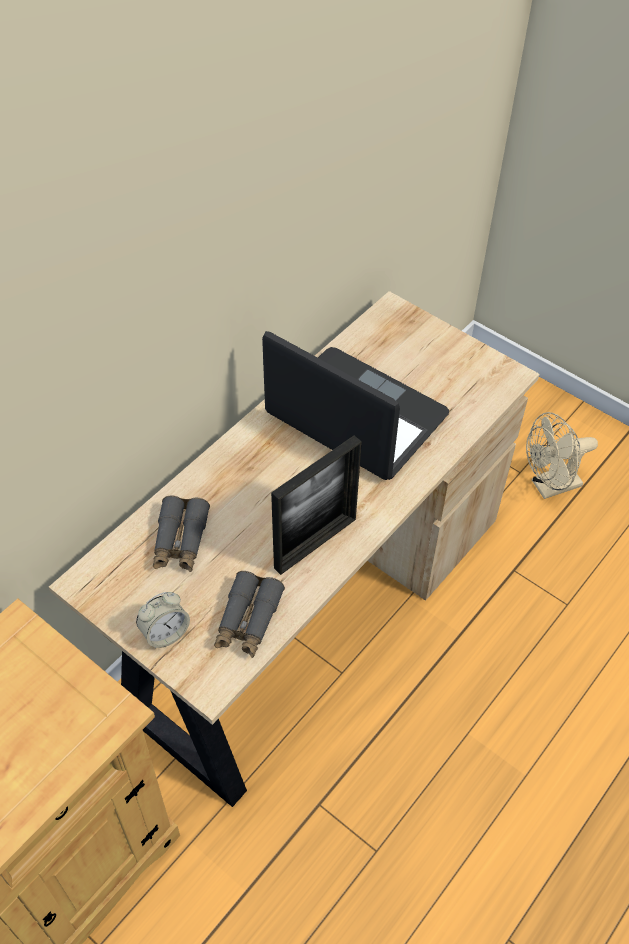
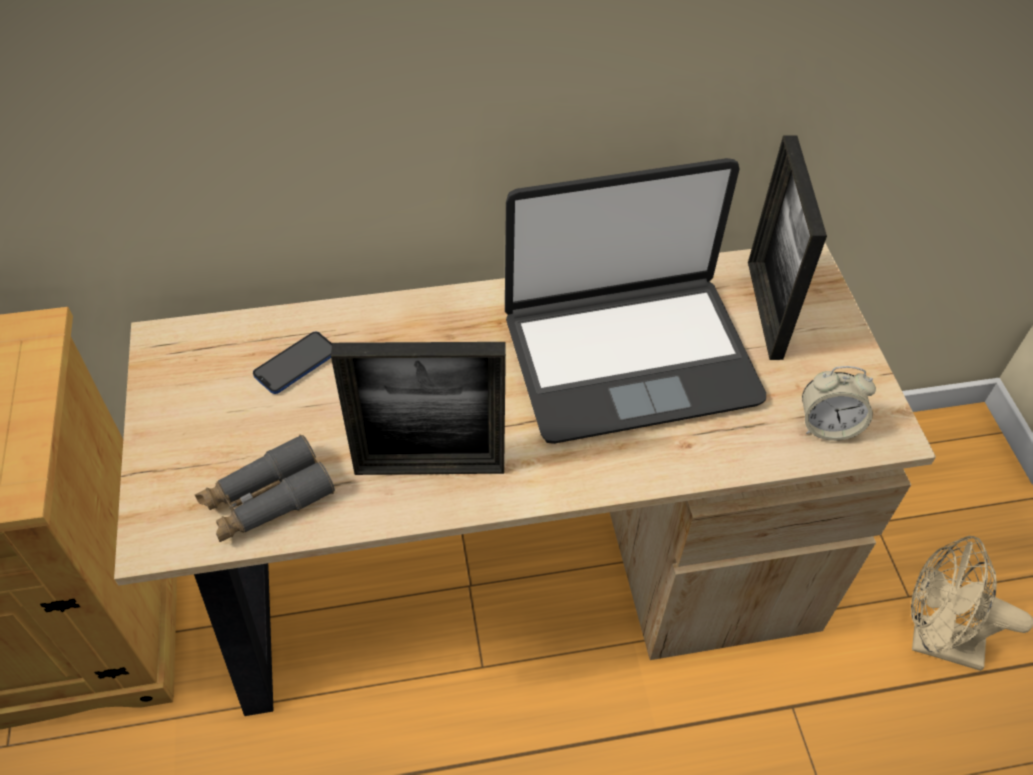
camera: 40 degrees right, 0 degrees up
(165, 633) = (176, 449): alarm clock -> alarm clock (827, 426)
(180, 541) = (296, 364): grey binoculars -> phone
(355, 417) = (629, 357): laptop -> laptop turned 90 degrees clockwise
(396, 347) = (764, 309): none -> picture frame

